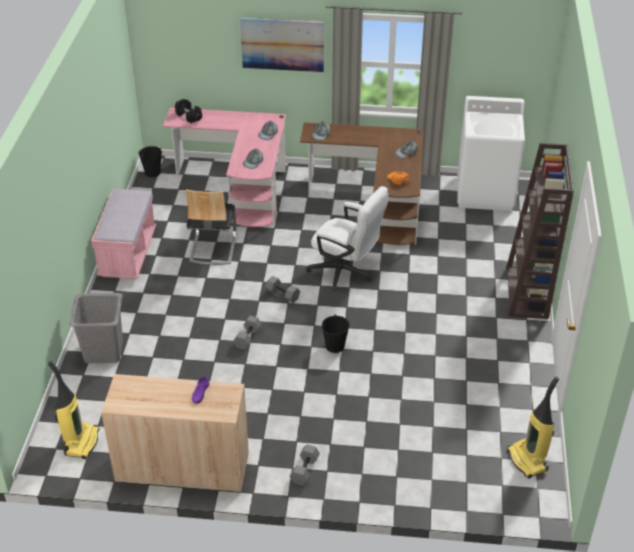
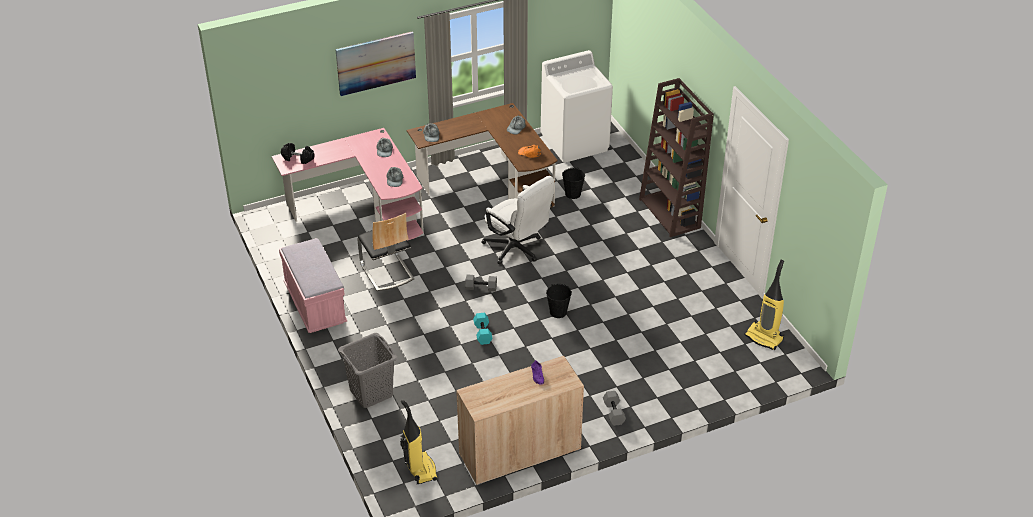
camera: 30 degrees left, 0 degrees up
(152, 172) = (269, 225): black bucket -> black bucket (573, 194)
(247, 337) = (482, 333): grey dumbbell -> turquoise dumbbell
(346, 272) = (517, 250): white office chair -> white office chair turned 45 degrees clockwise

